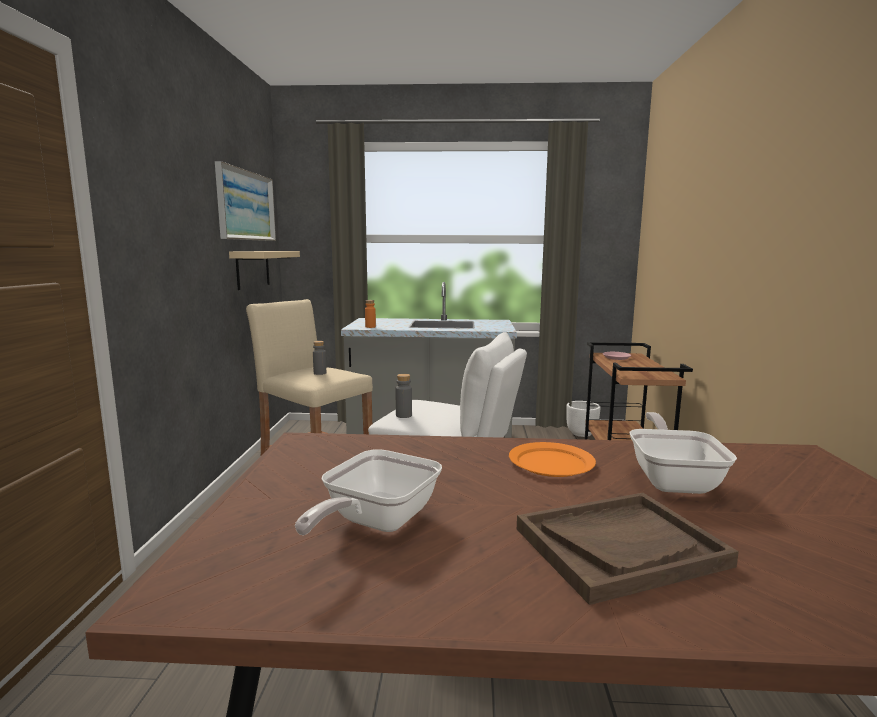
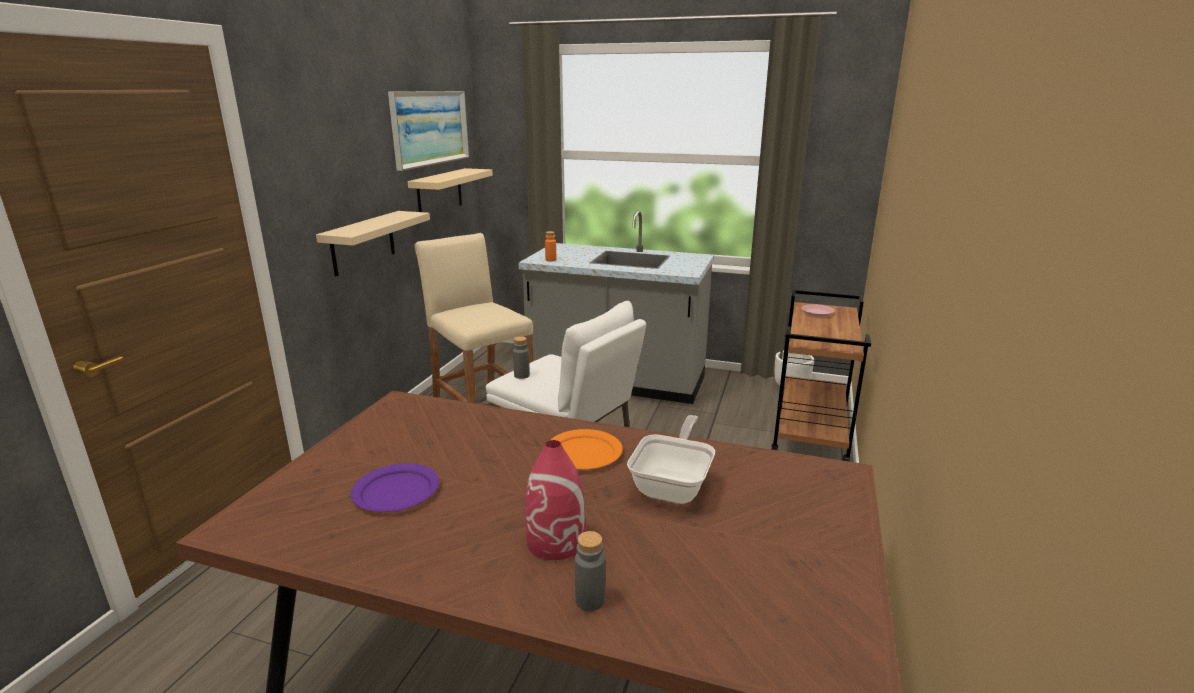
camera: 15 degrees right, 10 degrees up
(192, 305) = (363, 243): none -> beige shelf
(320, 373) = (480, 314): grey bottle -> grey bottle (590, 600)
(375, 523) = (395, 491): frying pan -> purple plate
(620, 547) = (556, 541): brown tray -> red vase

